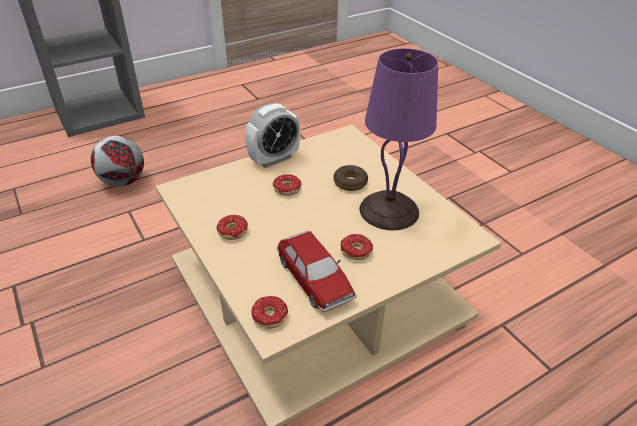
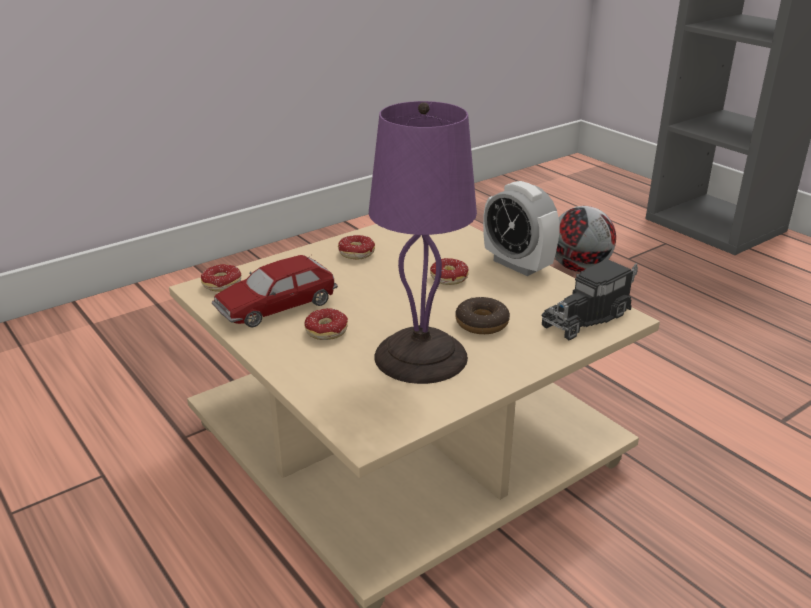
camera: 85 degrees right, 10 degrees down
(346, 144) = (588, 317): none -> toy truck

